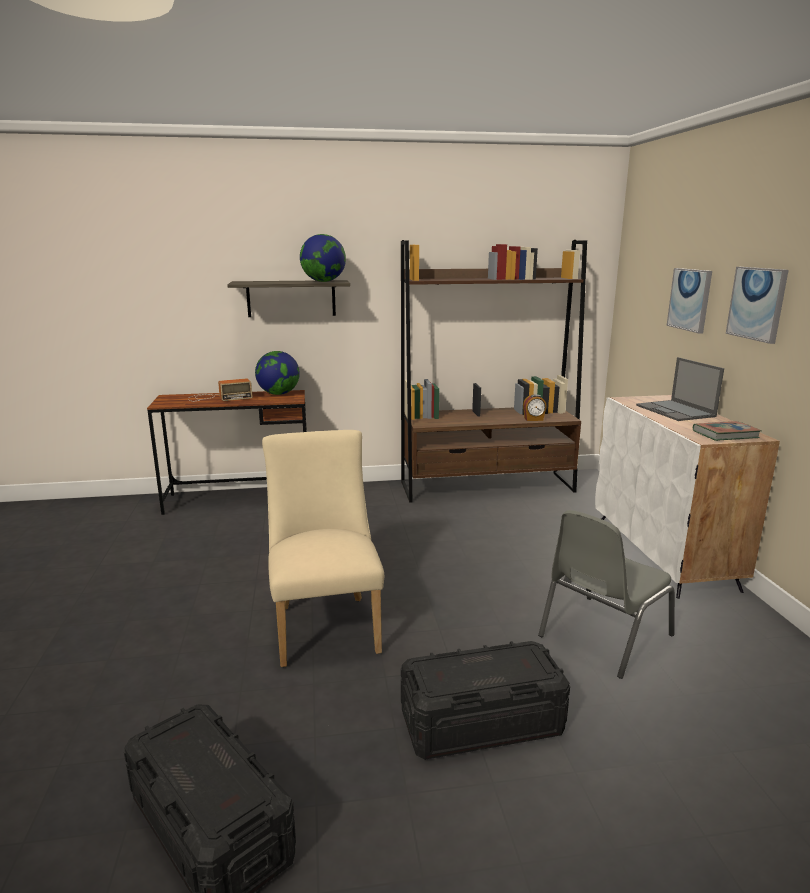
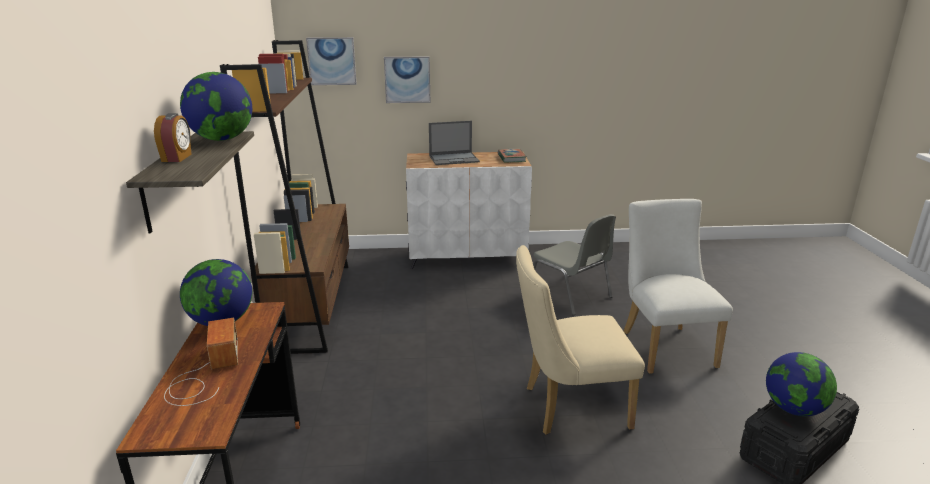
camera: 85 degrees left, 5 degrees up
(207, 753) = (794, 409): none -> globe
(481, 723) = (664, 345): black storage box -> white chair
(533, 419) = (330, 218): alarm clock -> alarm clock (177, 158)
(757, 303) = (482, 74): picture -> picture (332, 61)

